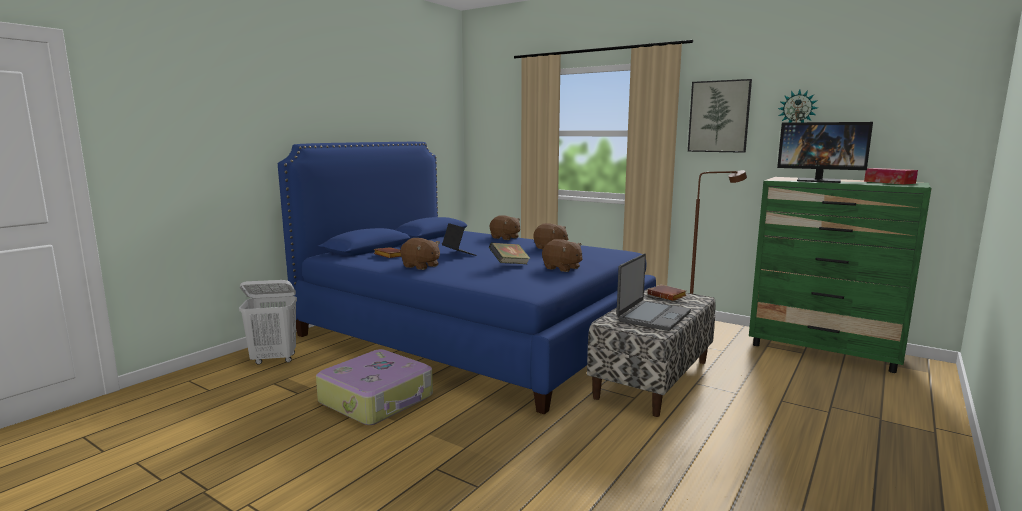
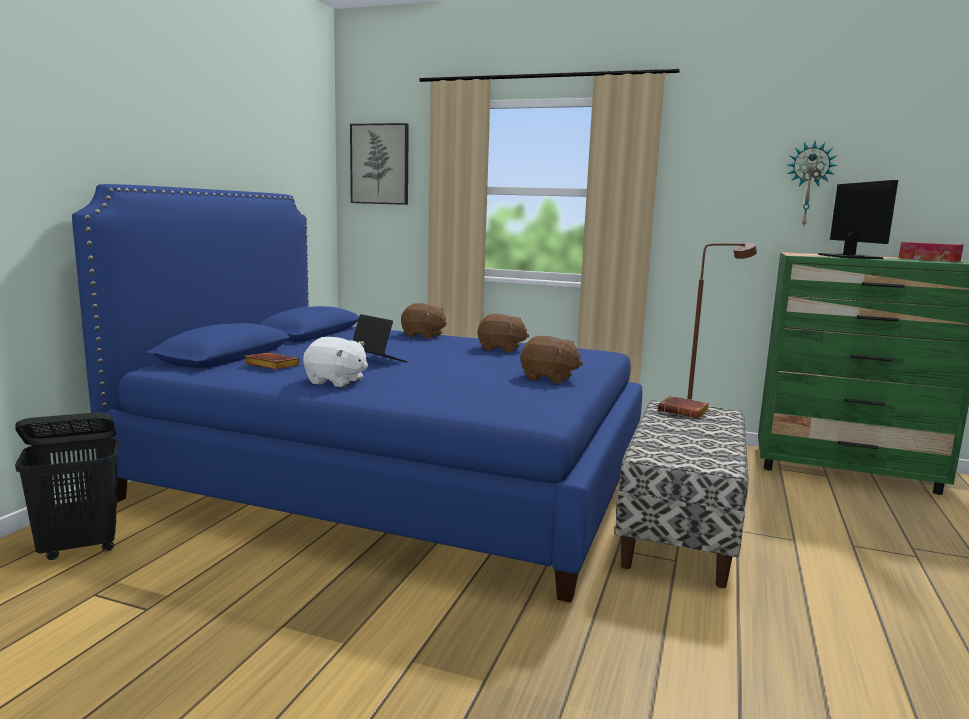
camera: 15 degrees left, 0 degrees up
(274, 359) = (80, 548): white laundry basket -> black laundry basket
(377, 399) = (296, 605): suitcase -> none
(421, 266) = (336, 382): brown plush toy -> white plush toy
(509, 265) = (472, 375): book -> none
(653, 316) = (696, 443): laptop -> none
(719, 116) = (708, 173): picture -> picture (380, 164)
(819, 180) = (849, 257): monitor -> monitor turned 105 degrees counterclockwise

